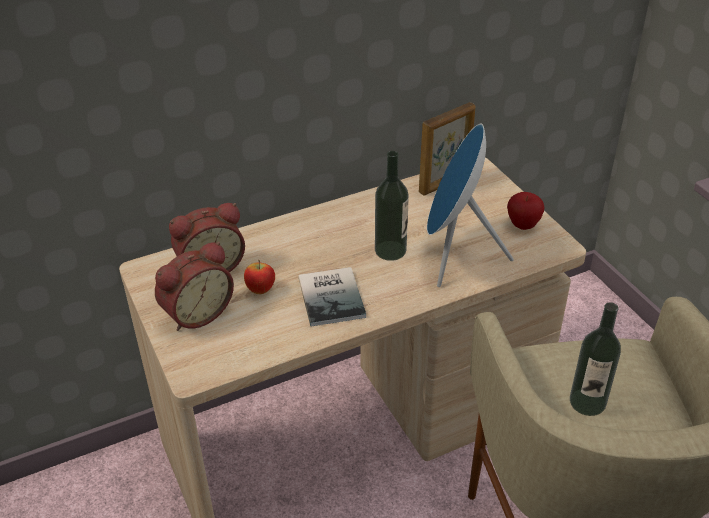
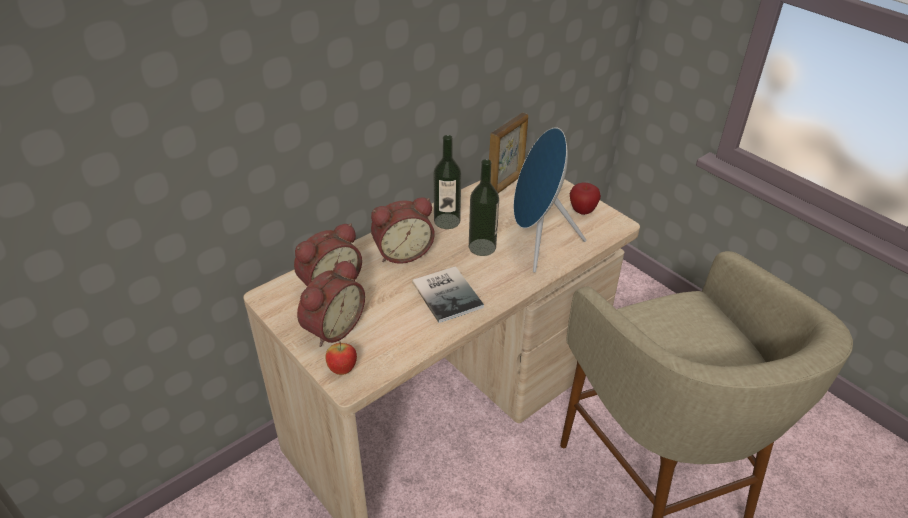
camera: 15 degrees left, 0 degrees up
(260, 290) = (382, 298): apple -> apple (342, 369)
(300, 243) = (402, 252): none -> alarm clock
(587, 402) = (679, 348): bottle -> bottle (447, 221)

